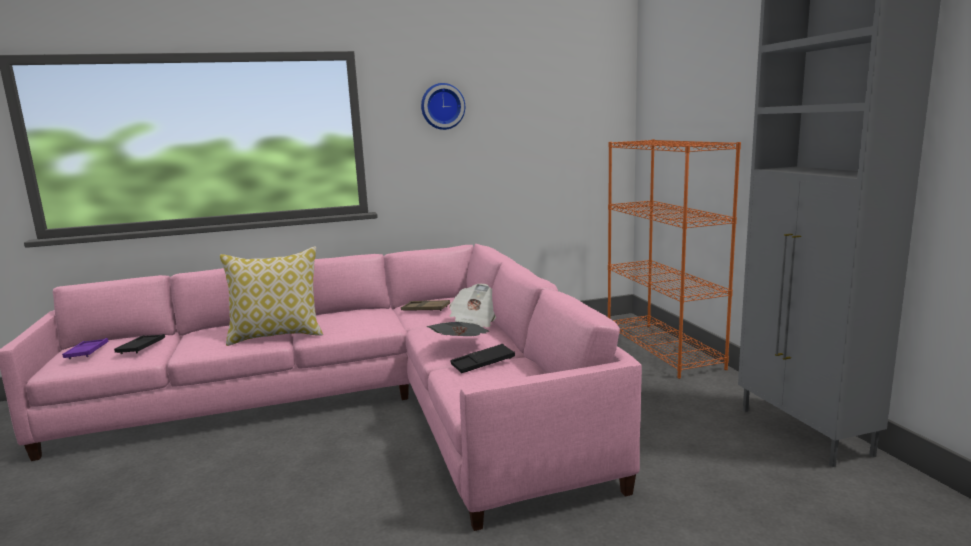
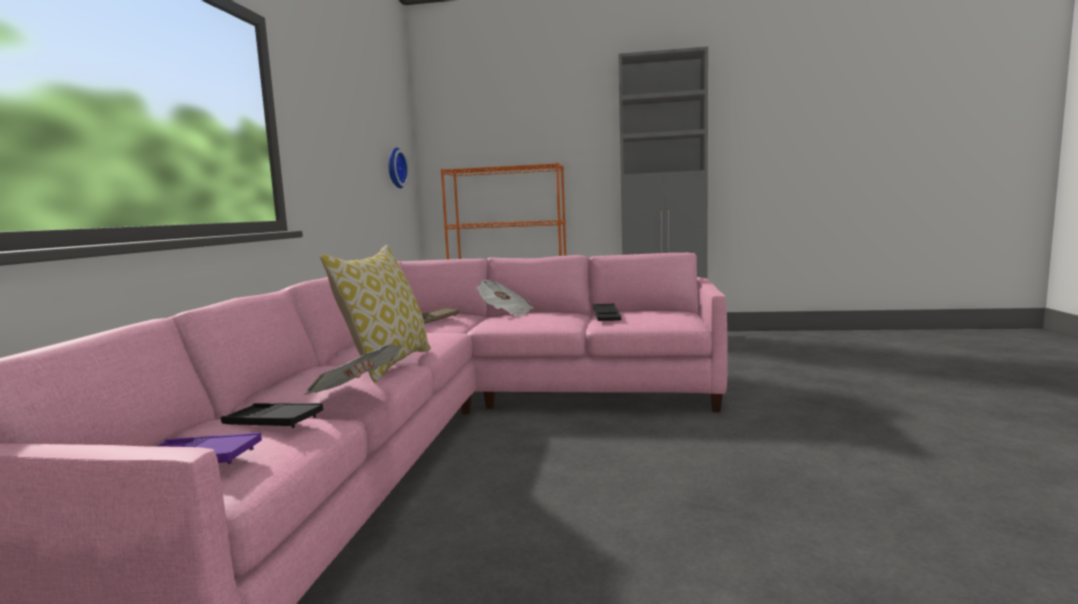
camera: 65 degrees left, 5 degrees down
(442, 106) = (327, 112): wall clock -> wall clock (395, 168)
(460, 346) = (559, 317): newspaper -> newspaper (356, 395)

